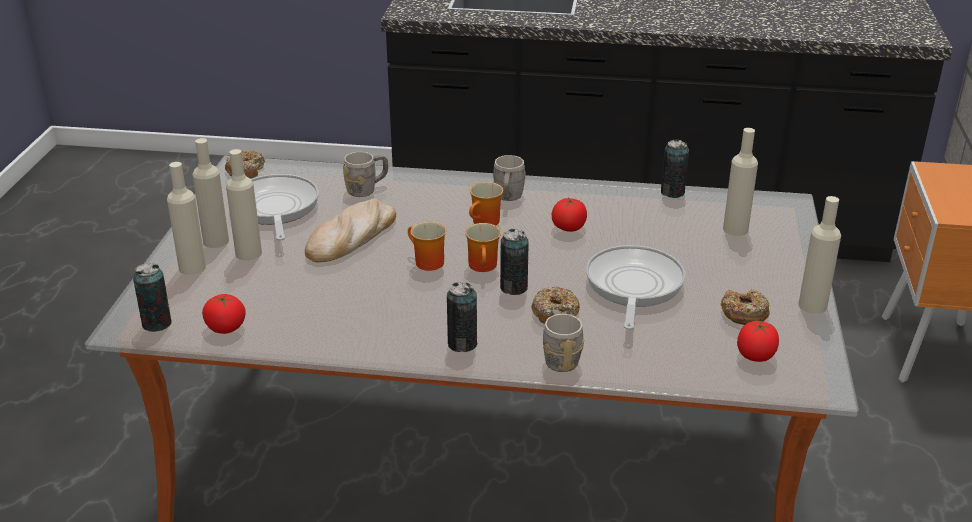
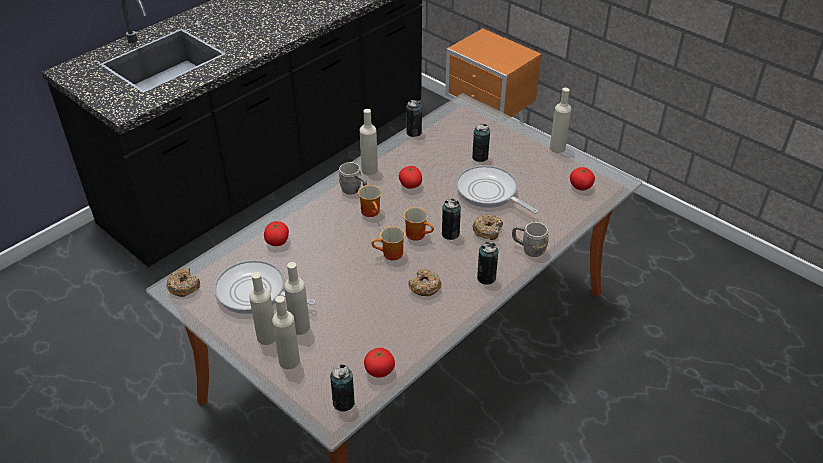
camera: 55 degrees left, 10 degrees up
(351, 237) = (329, 272): bread -> none
(367, 189) = (277, 241): grey mug -> tomato
(695, 254) = (480, 157): none -> can
(735, 229) = (470, 133): beige bottle -> beige bottle (369, 170)
(744, 313) = (545, 171): donut -> donut (424, 286)

